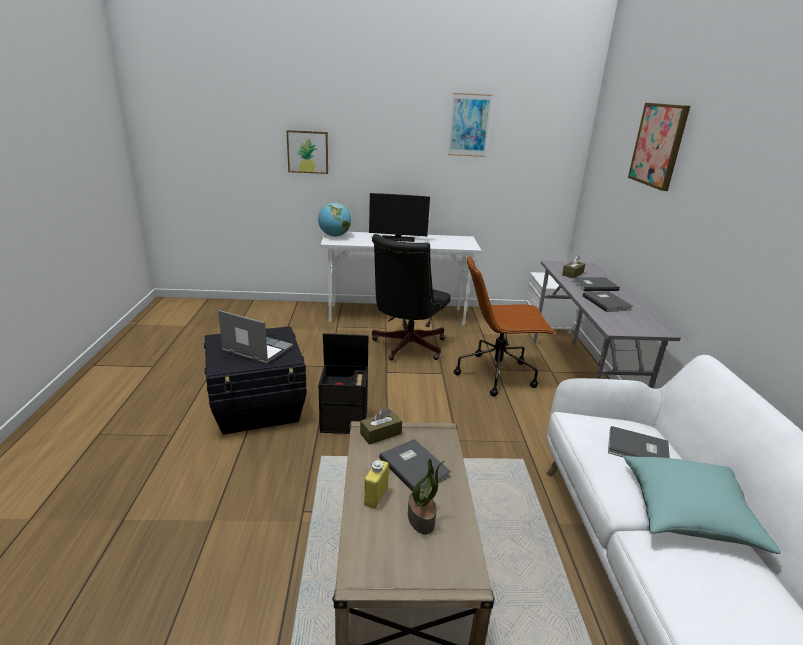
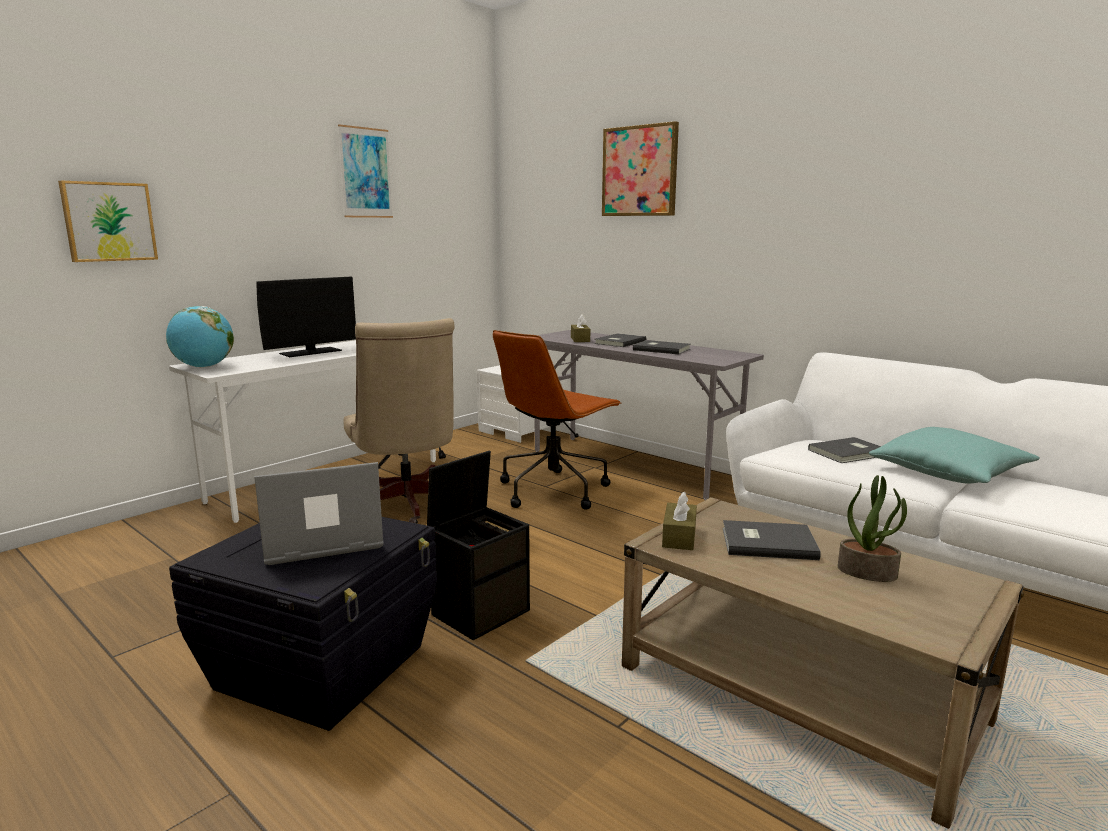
camera: 45 degrees left, 10 degrees down
(376, 496) = (802, 581): yellow bottle -> none
(406, 347) = (407, 507): black office chair -> beige office chair

